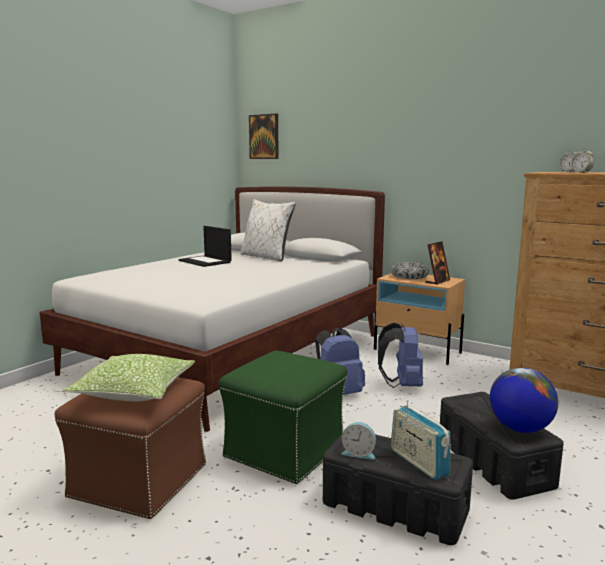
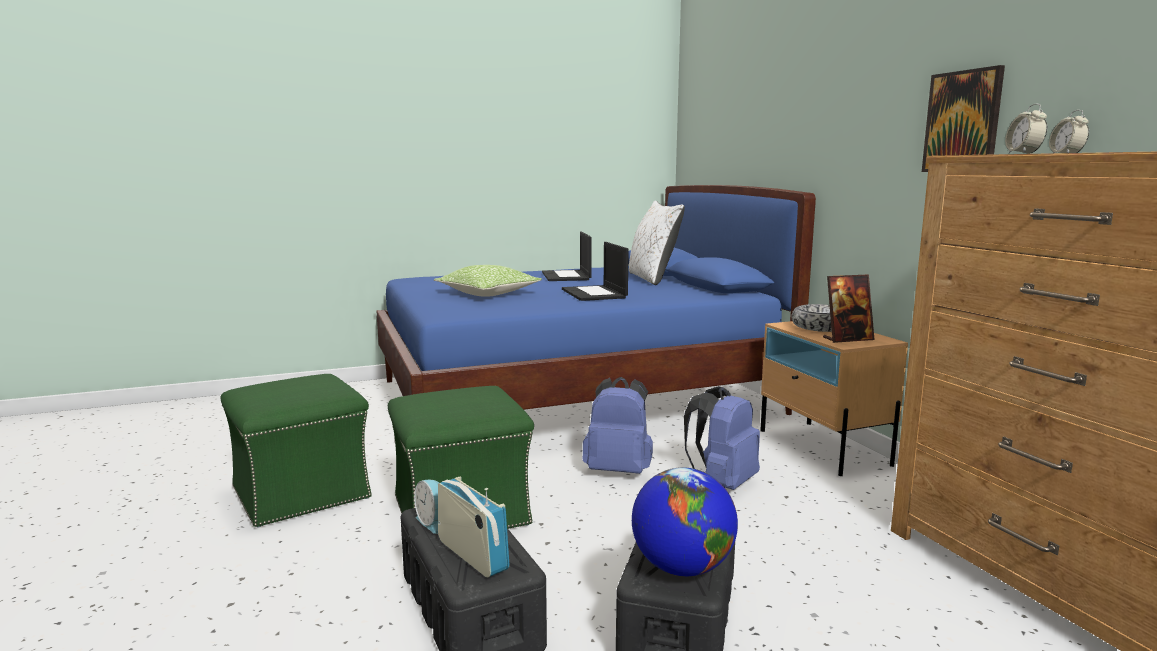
camera: 35 degrees right, 0 degrees up
(135, 391) = (288, 391): pillow -> pillow (488, 294)
(140, 480) = (303, 492): brown ottoman -> green ottoman
(231, 353) = (575, 397): white bed -> blue bed
(262, 272) = (595, 294): none -> laptop
(264, 136) = (700, 116): picture -> picture (962, 122)
(418, 462) = (472, 555): radio -> radio turned 135 degrees clockwise

